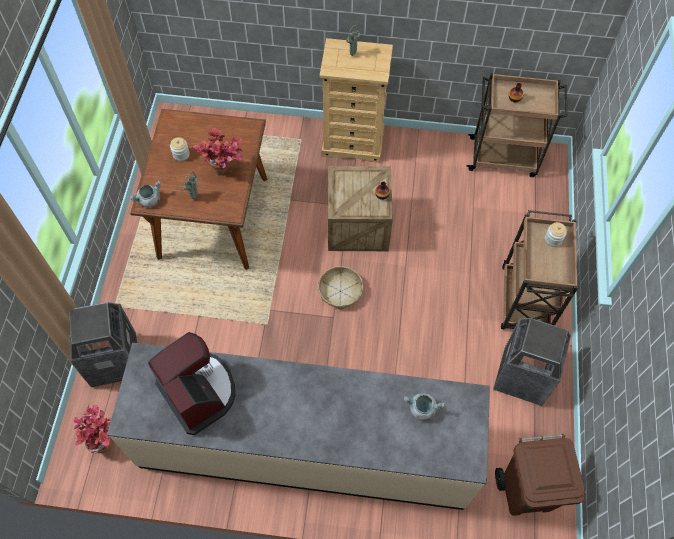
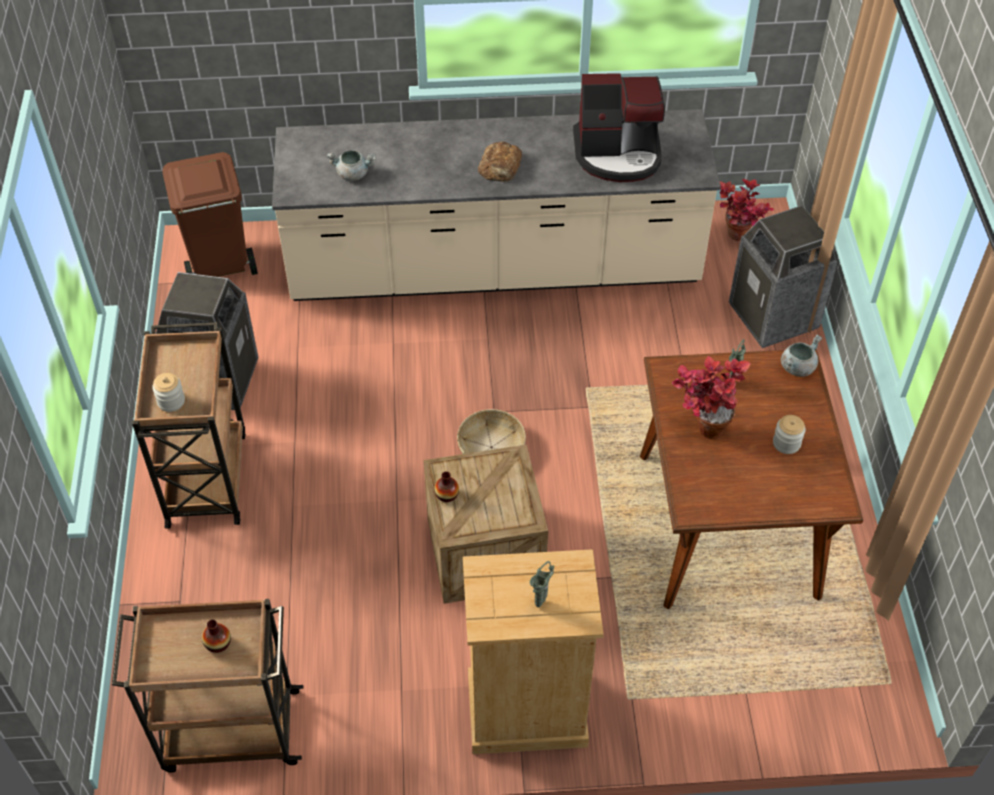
camera: 170 degrees right, 10 degrees down
(199, 392) = (618, 154): coffee machine -> coffee machine turned 45 degrees counterclockwise
(299, 395) = (500, 167): none -> bread

